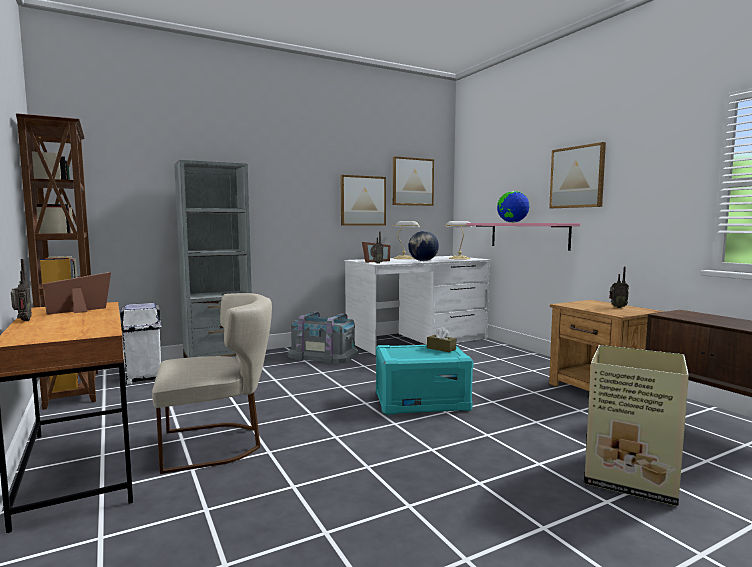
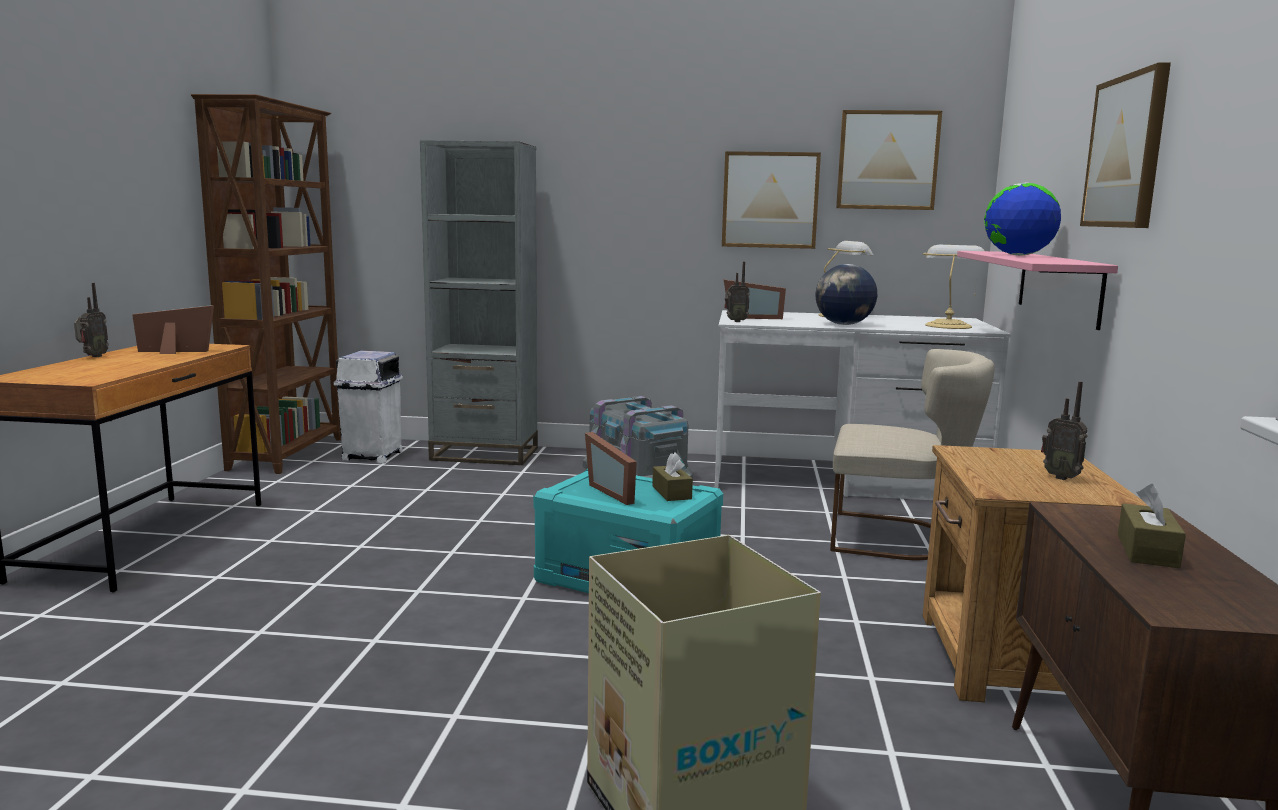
camera: 35 degrees right, 5 degrees up
(217, 444) = (289, 557): beige chair -> beige chair (898, 538)
(418, 353) = (615, 491): none -> picture frame
(718, 320) = (1147, 551): none -> brown tissue box

